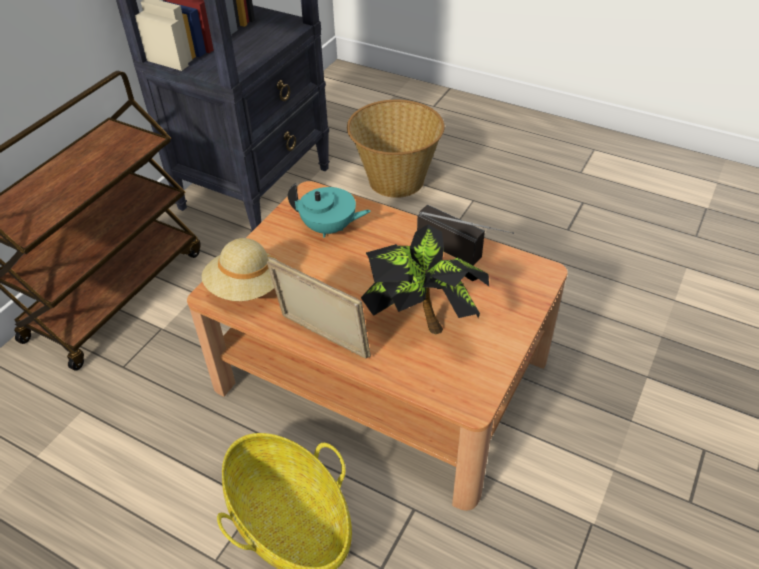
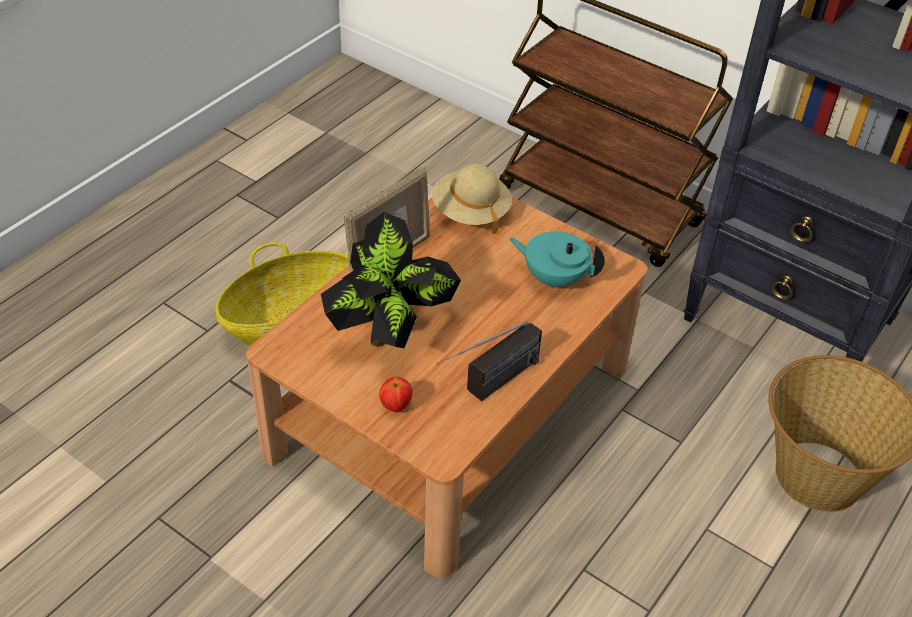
camera: 95 degrees right, 0 degrees up
(329, 228) = (554, 278): turquoise teapot -> turquoise teapot turned 90 degrees clockwise
(506, 305) = (396, 406): none -> apple

